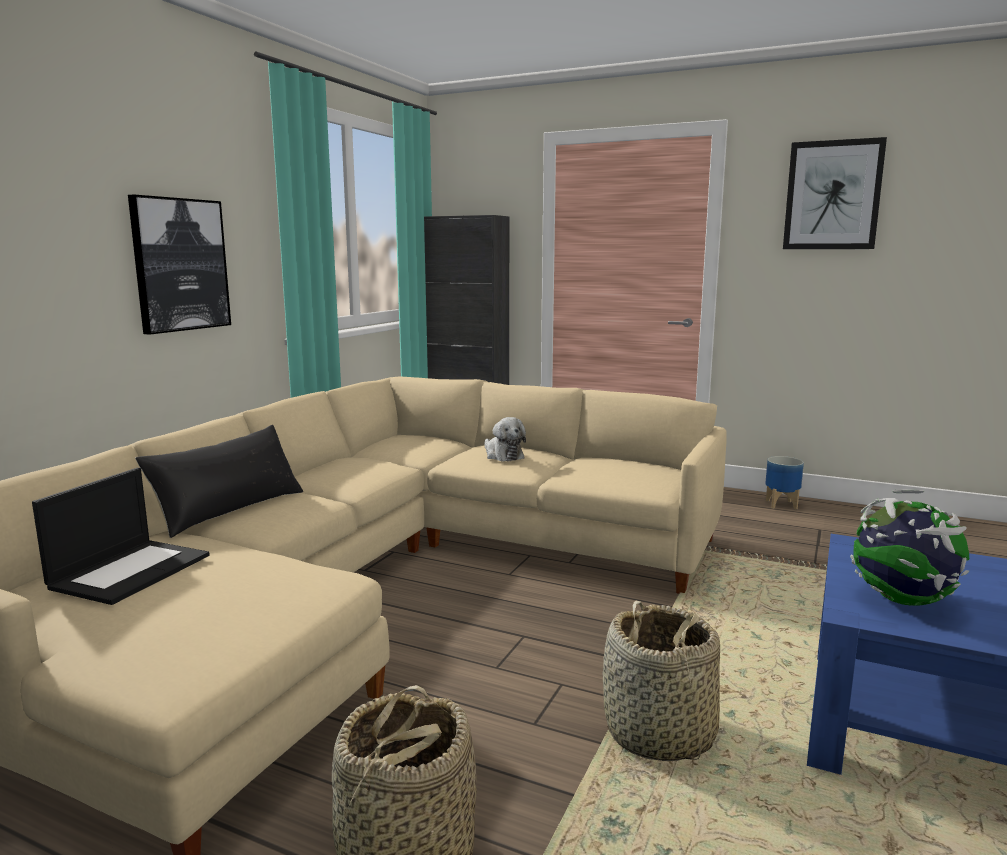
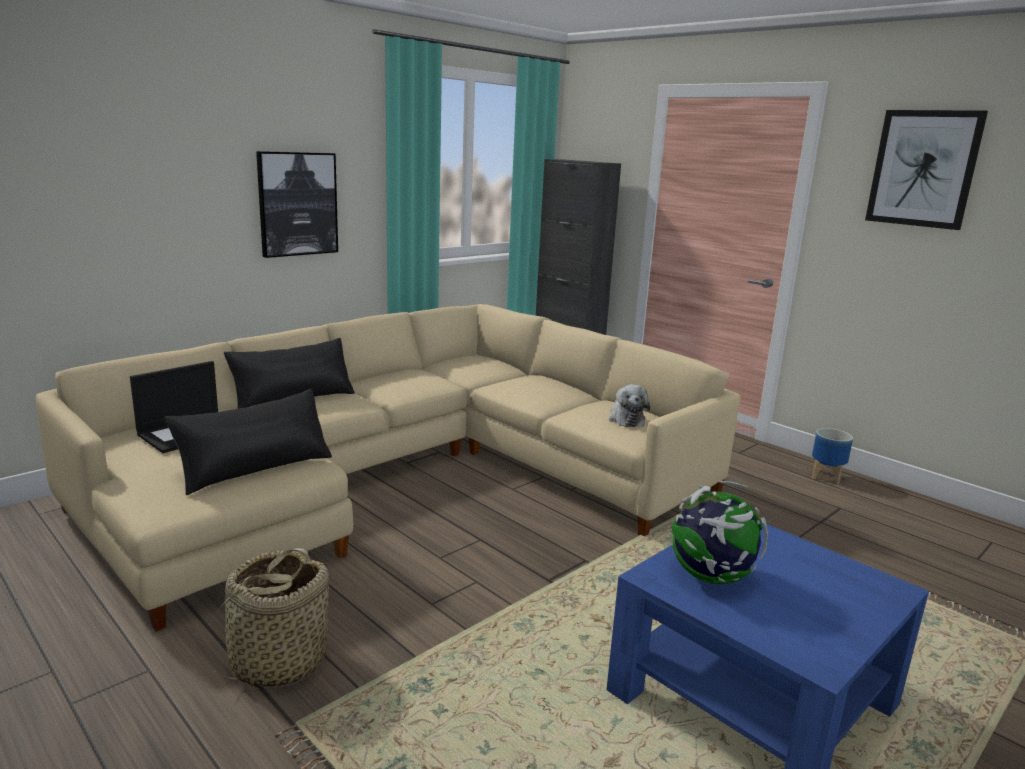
camera: 20 degrees right, 5 degrees up
(262, 599) = (255, 468): none -> black pillow
(503, 455) = (535, 387): plush toy -> plush toy (626, 419)
(659, 734) = (515, 636): basket -> none

